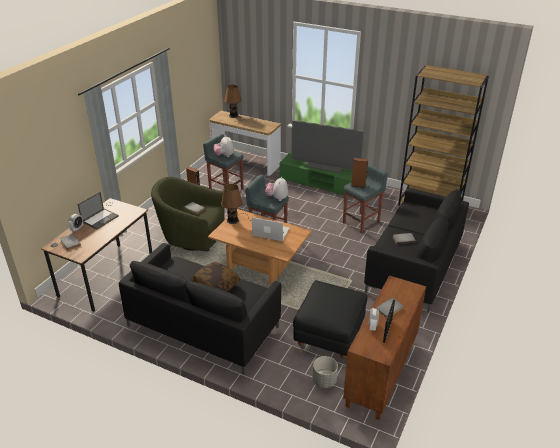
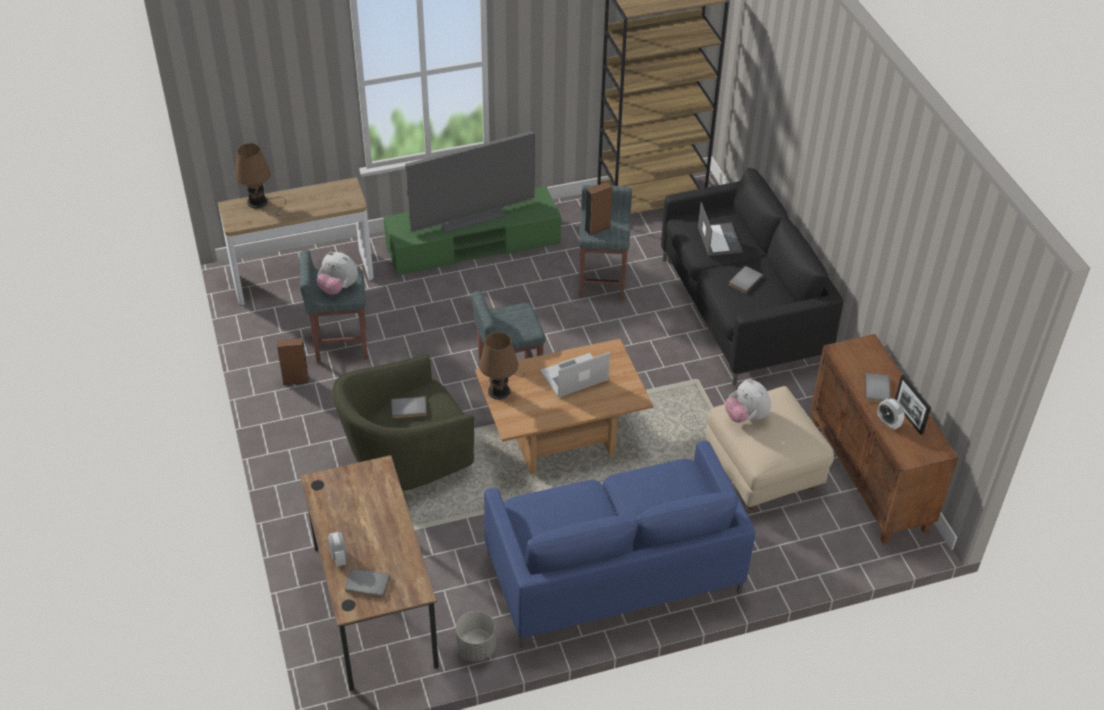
camera: 45 degrees left, 10 degrees up
(100, 219) = (346, 518): laptop -> laptop (719, 239)
(204, 327) = (613, 573): black sofa -> blue sofa
(216, 285) = (622, 501): pillow -> none
(277, 198) = (522, 316): plush toy -> plush toy (746, 417)
(324, 381) = (828, 532): grey planter -> grey planter (476, 648)
(329, 334) = (763, 471): black ottoman -> beige ottoman

